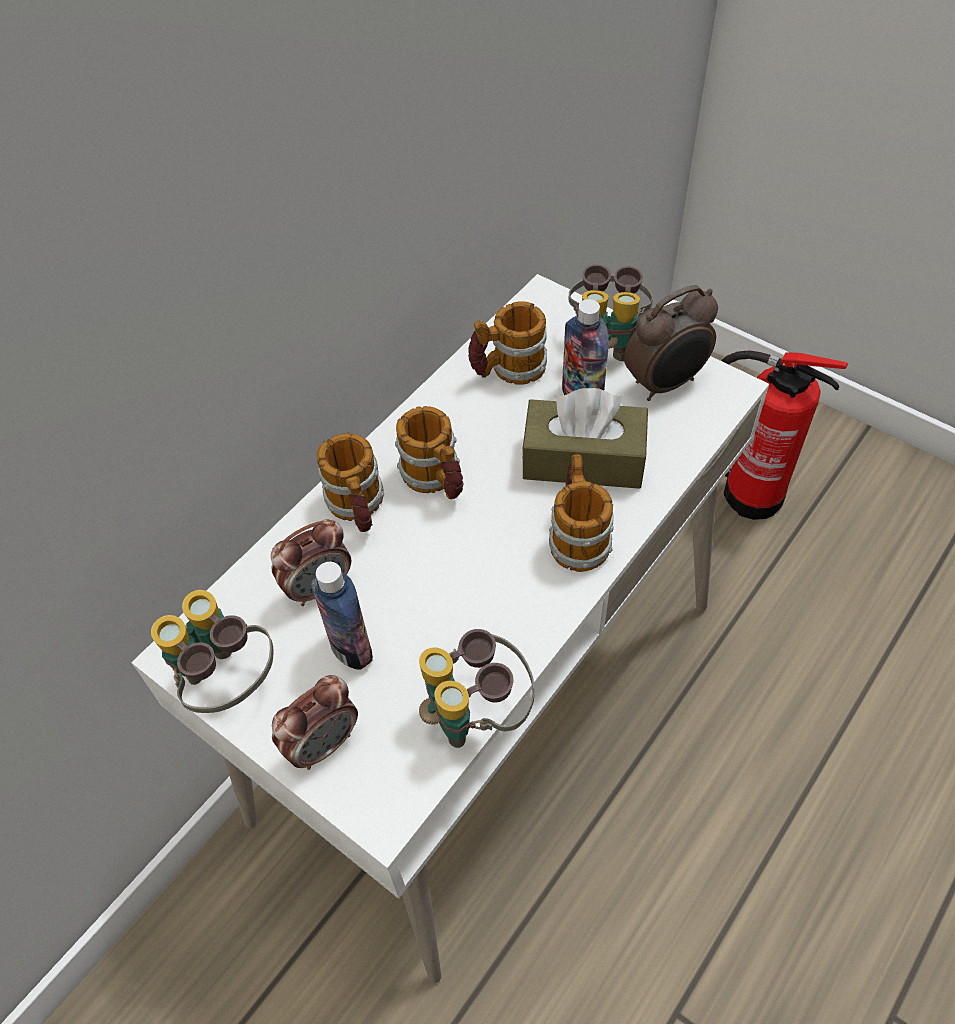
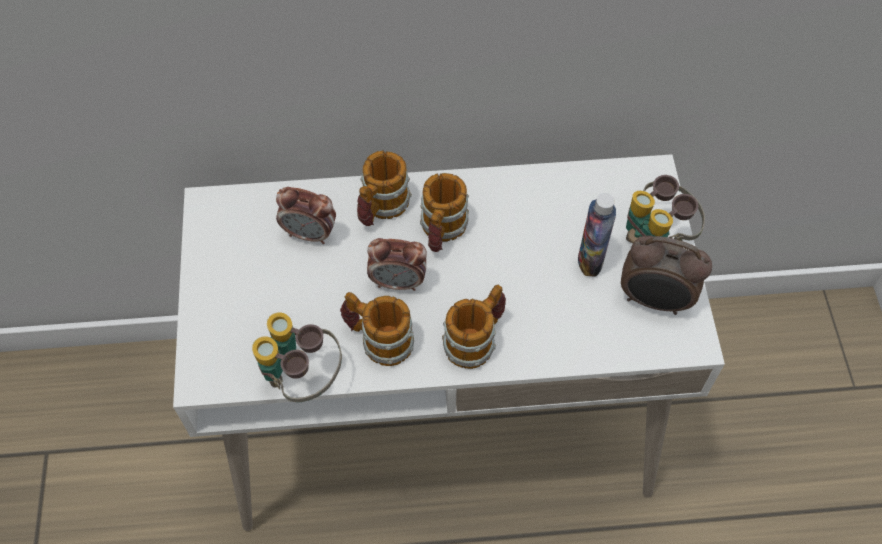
camera: 45 degrees right, 5 degrees up
(227, 682) = (212, 241): binoculars -> none
(323, 743) = (216, 317): alarm clock -> alarm clock (398, 282)
(351, 648) = (285, 282): bottle -> none
(508, 369) = (569, 202): mug -> mug (378, 339)
(583, 460) = (538, 299): brown tissue box -> none
(747, 492) = (781, 453): fire extinguisher -> none

